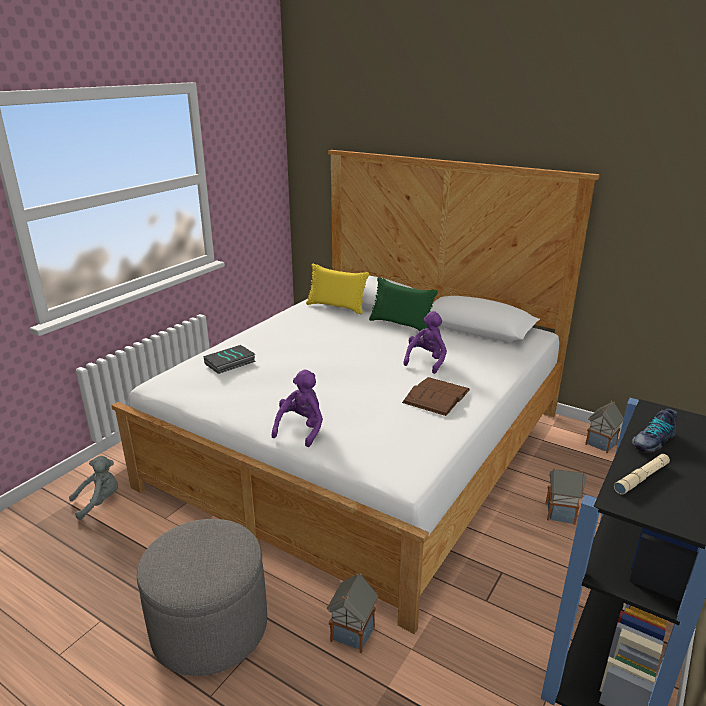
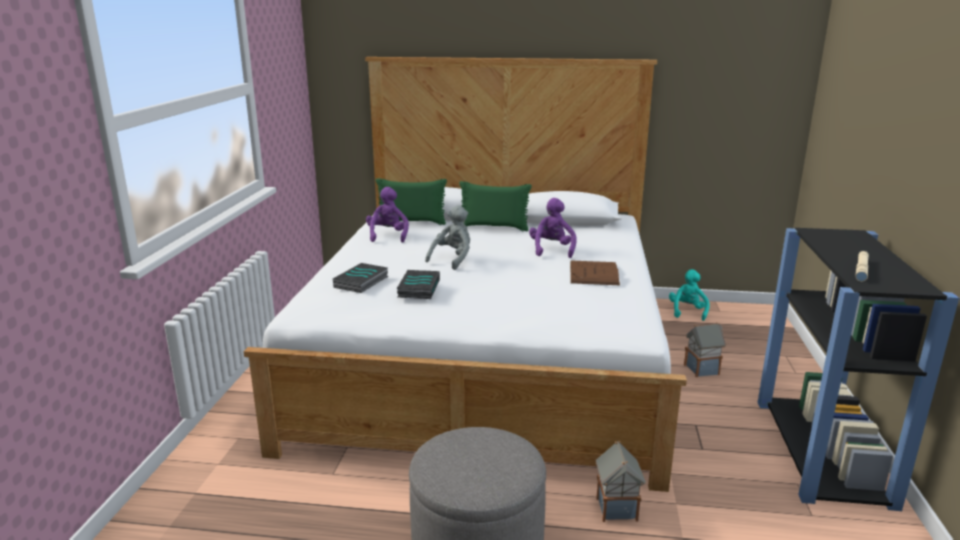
camera: 25 degrees left, 5 degrees down
(99, 501) = (234, 480): grey plush toy -> grey plush toy (452, 259)
(265, 379) = (418, 288): none -> book
(301, 429) = (501, 320): purple plush toy -> purple plush toy (388, 236)
(336, 307) = (411, 222): yellow pillow -> green pillow
(601, 443) = (687, 312): toy house -> turquoise plush toy
(652, 441) = (838, 249): shoe -> none

